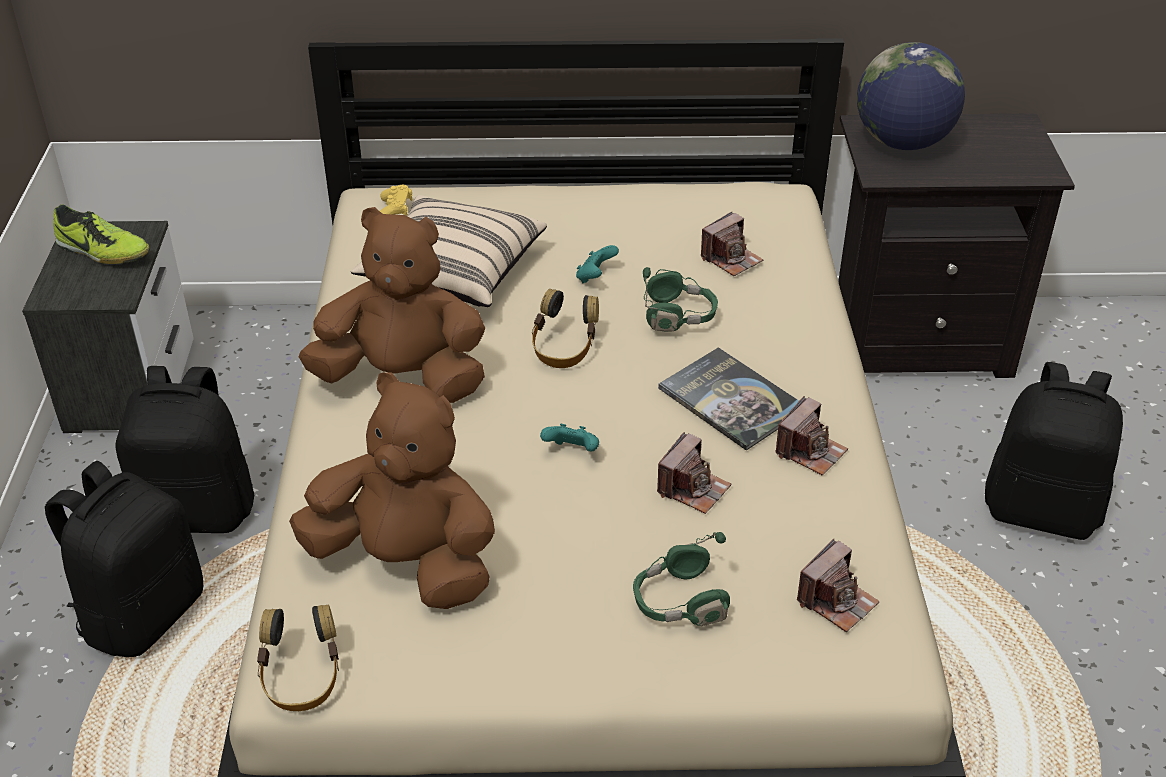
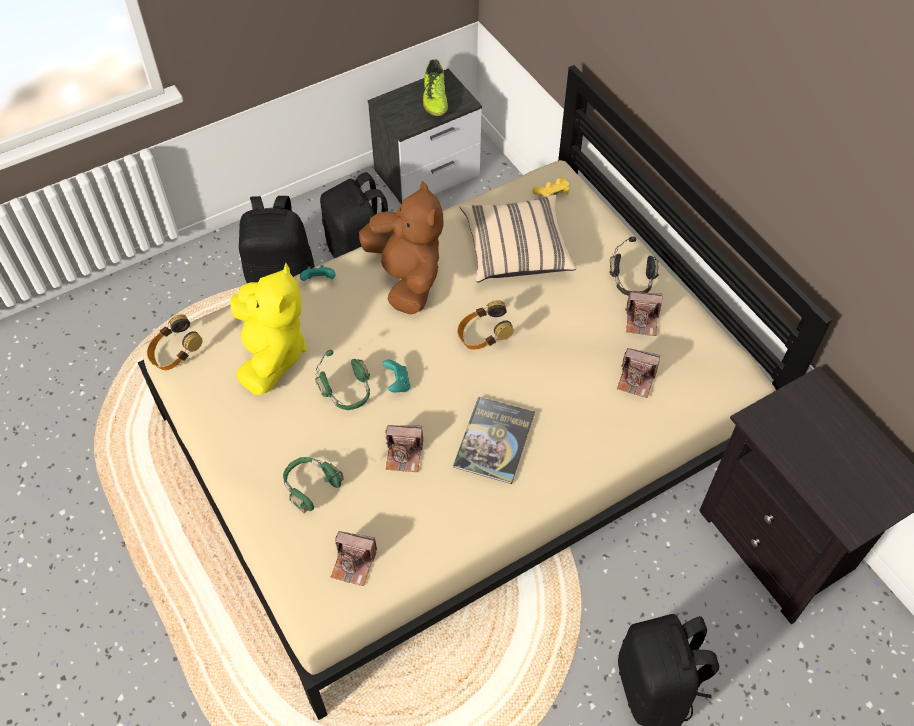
camera: 60 degrees right, 15 degrees up
(407, 563) = (271, 354): brown plush toy -> yellow plush toy
(587, 210) = (632, 281): none -> black headphones
(595, 277) = (564, 319): turquoise game controller -> turquoise game controller (319, 280)
(679, 316) = (554, 378): green headphones -> green headphones (347, 392)
(810, 451) = (475, 501): camera -> camera (642, 321)
(902, 143) = (812, 418): globe -> none

